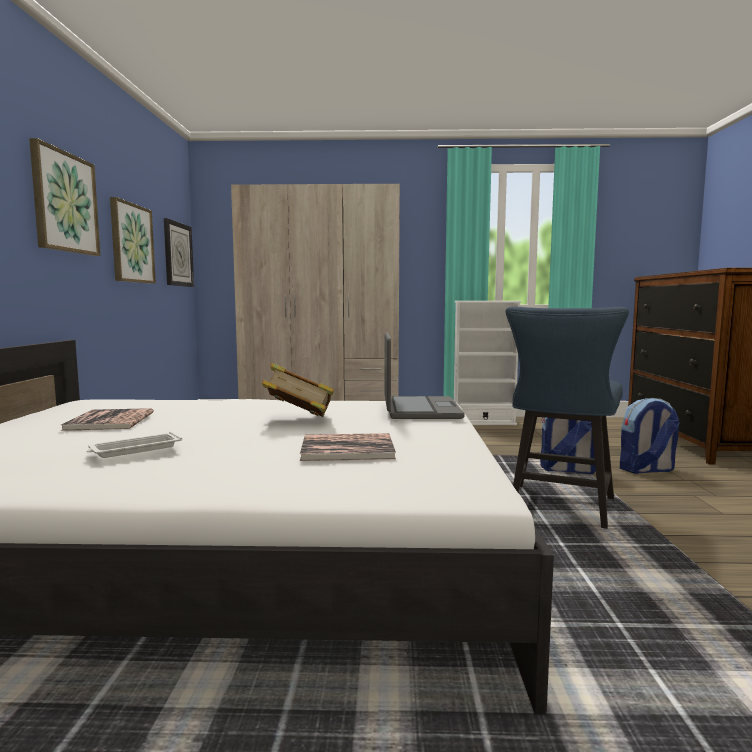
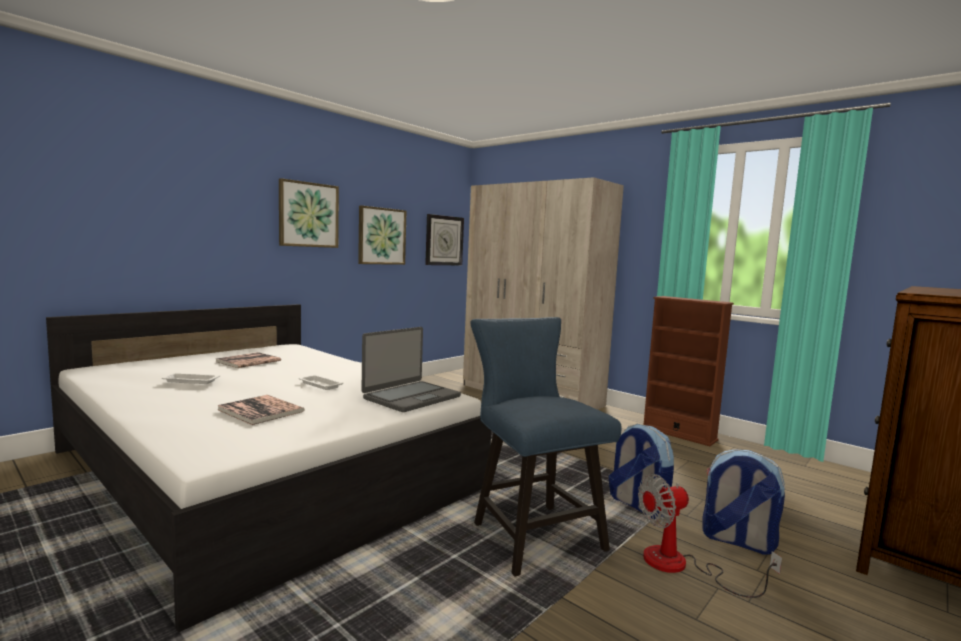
camera: 40 degrees right, 0 degrees up
(298, 420) = (319, 385): book -> white tray
(483, 422) = (679, 434): white bookcase -> brown bookcase
(559, 509) = (531, 532): blue chair -> blue chair turned 90 degrees clockwise
(659, 492) = (680, 566): none -> fan

